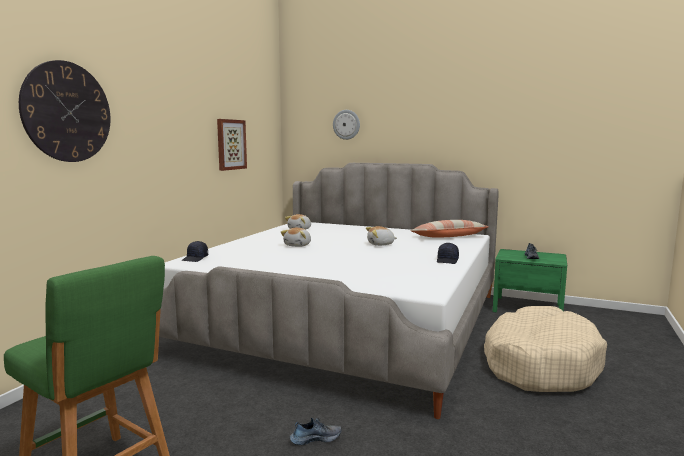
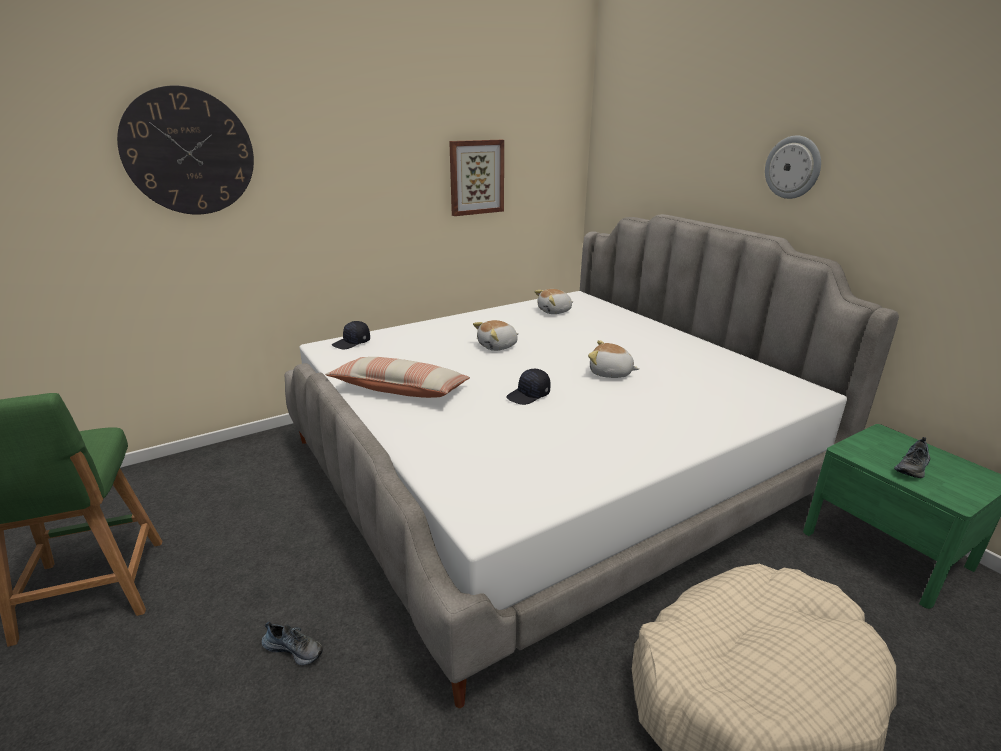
camera: 35 degrees right, 15 degrees up
(346, 124) = (670, 147): wall clock -> wall clock (793, 167)
(447, 260) = (651, 447): black cap -> black cap (529, 395)
(448, 237) = (754, 382): pillow -> pillow (400, 390)

